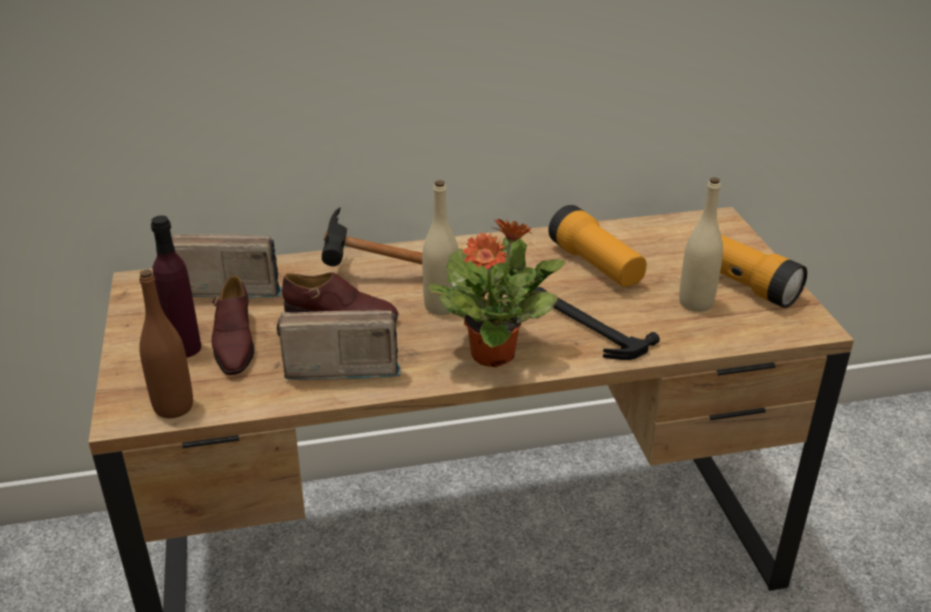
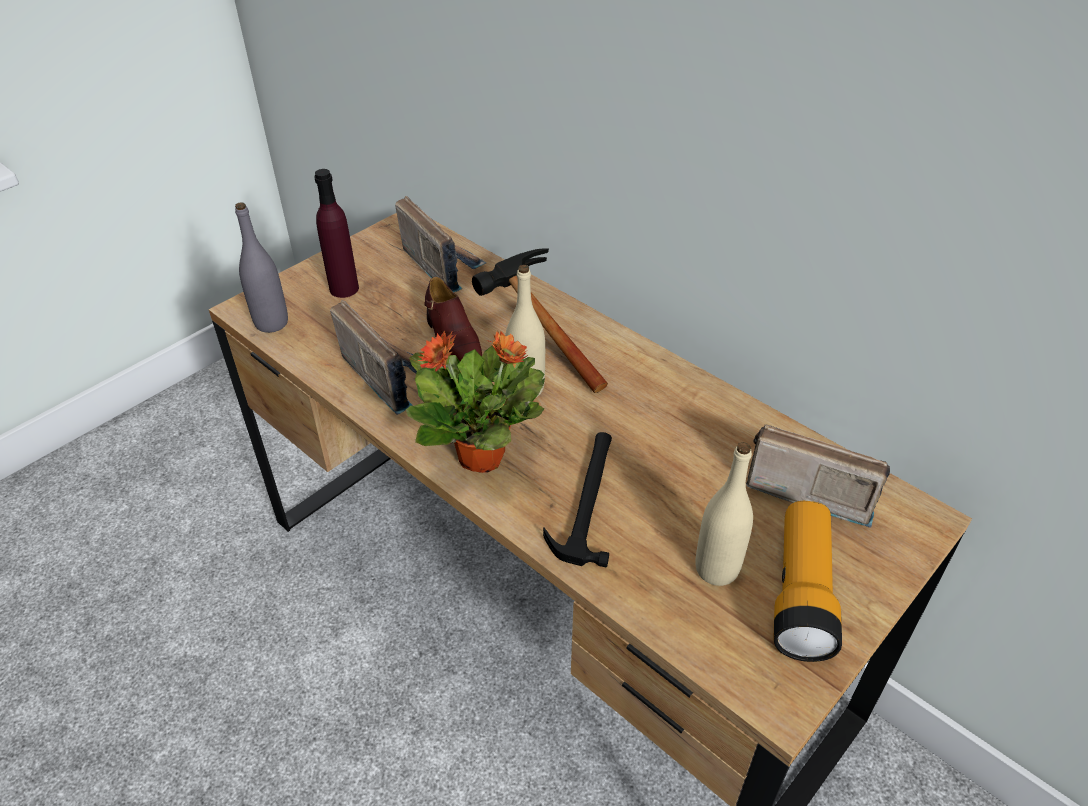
camera: 55 degrees right, 10 degrees up
(173, 407) = (271, 323): brown bottle -> grey bottle
(234, 343) = (370, 307): brown shoe -> none
(596, 265) = (705, 457): flashlight -> none
(659, 243) = (807, 488): none -> radio

